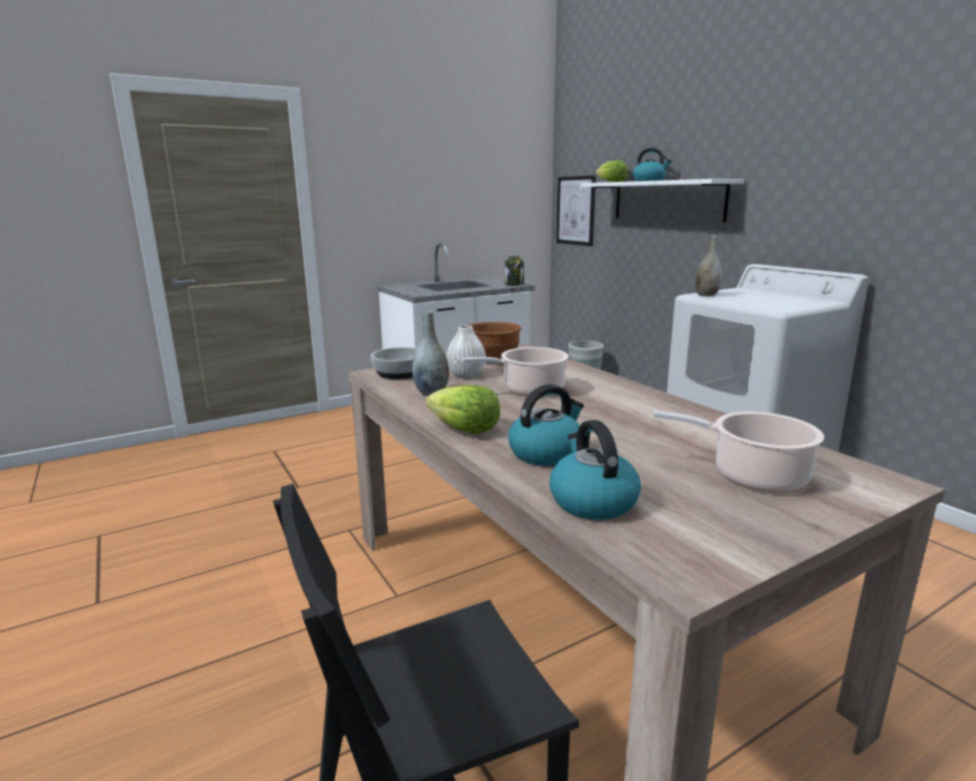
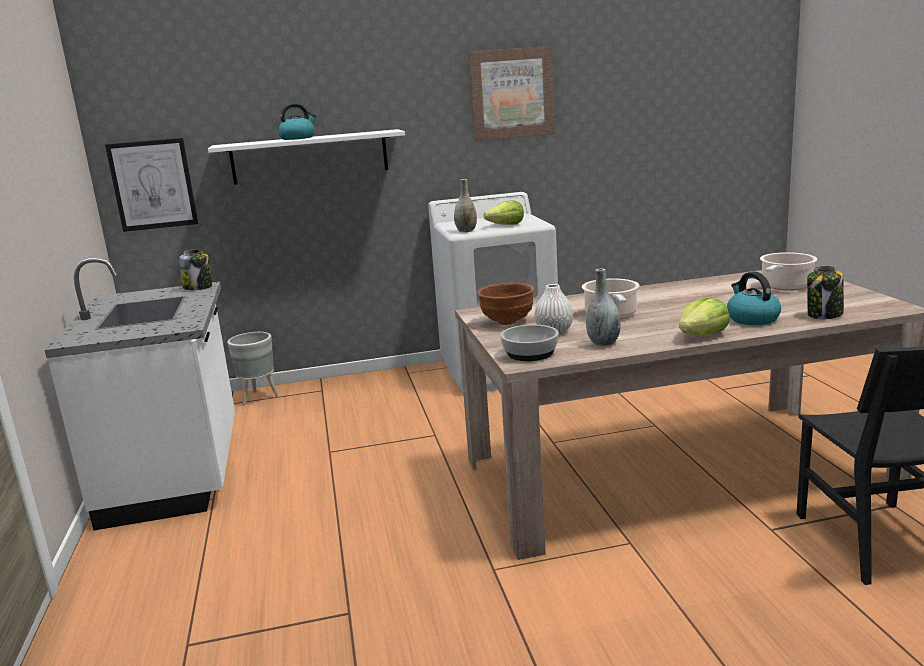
camera: 70 degrees left, 0 degrees up
(592, 501) = (824, 315): kettle -> jar
(611, 182) = (232, 144): lettuce -> lettuce (506, 225)
(887, 138) = (511, 93): none -> picture

